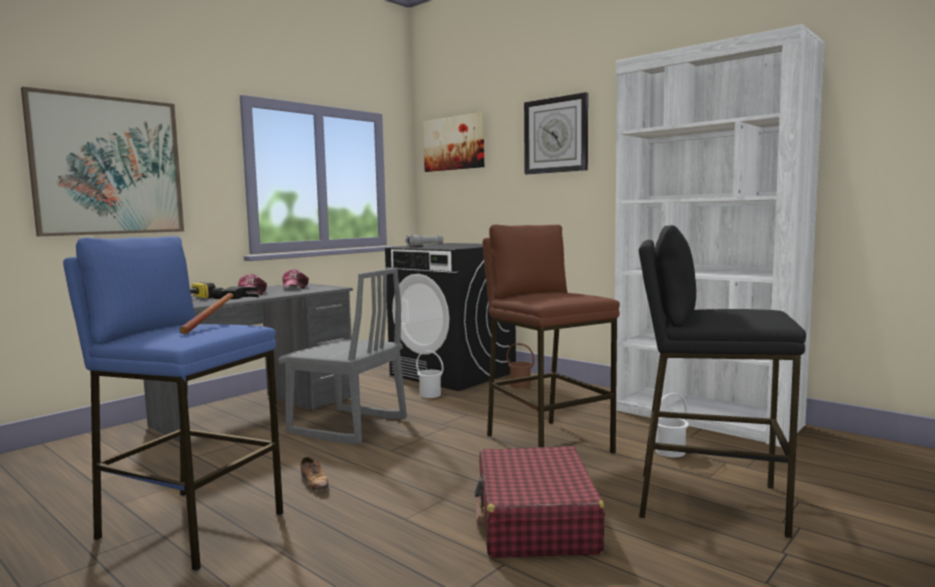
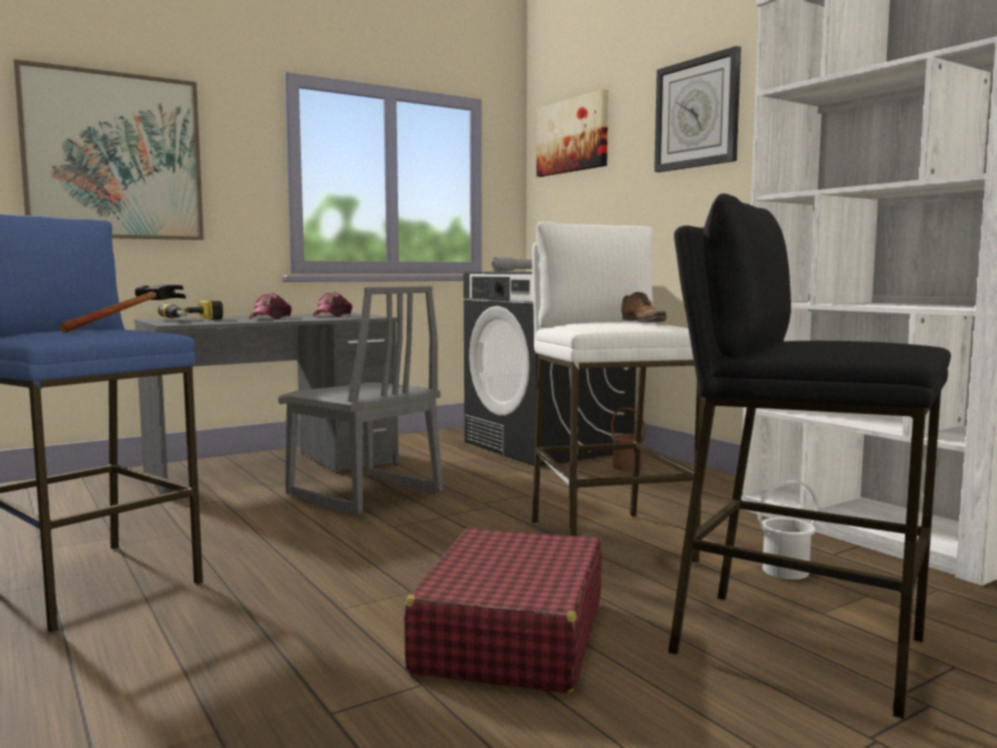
camera: 15 degrees right, 0 degrees up
(315, 483) = (269, 553): shoe -> shoe (643, 322)
(430, 394) = (497, 468): white bucket -> none
(547, 443) = (608, 541): brown stool -> white stool

